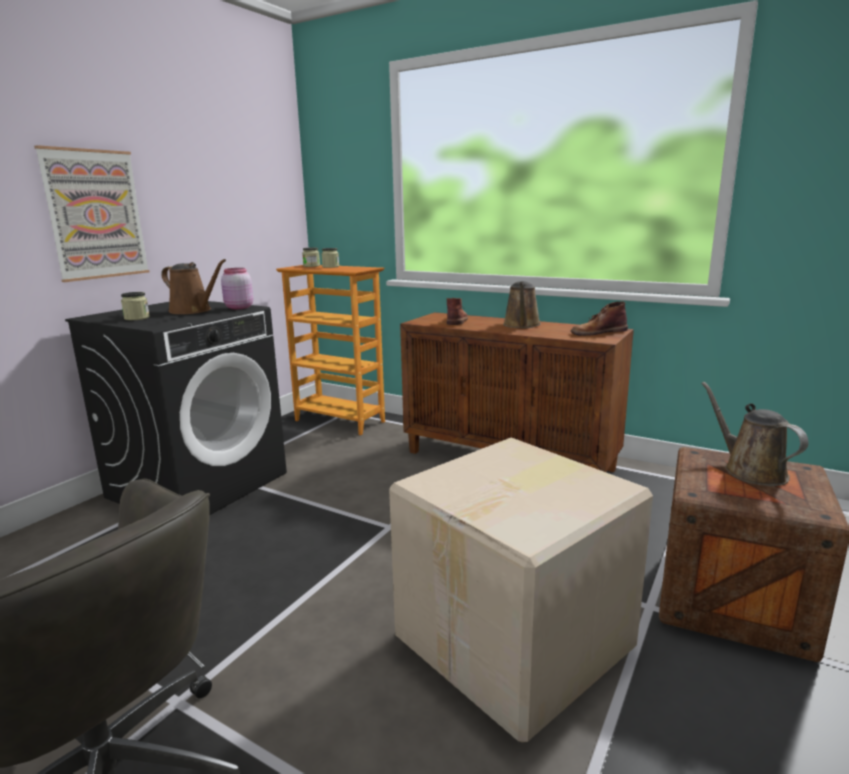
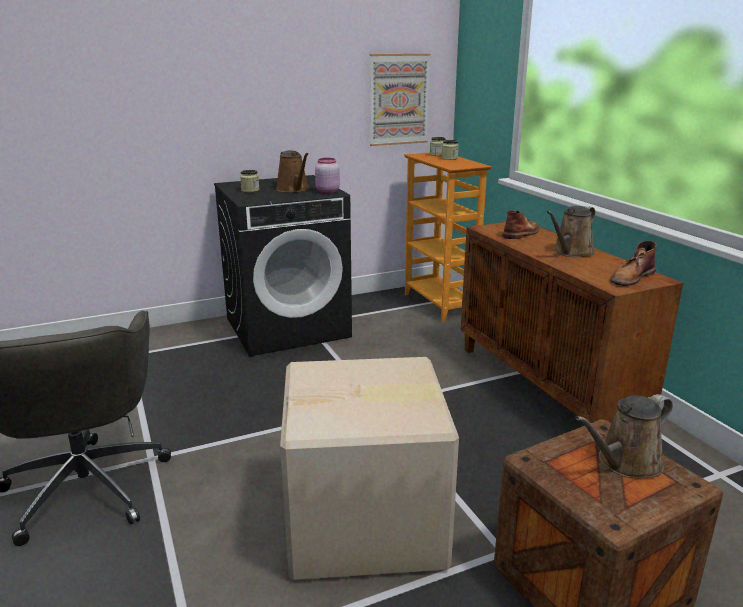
camera: 35 degrees right, 5 degrees up
(95, 214) = (247, 105): picture -> picture (399, 99)
(598, 332) = (631, 277): brown boot -> brown boot turned 60 degrees counterclockwise
(750, 470) = (625, 463): brown watering can -> brown watering can turned 135 degrees counterclockwise

